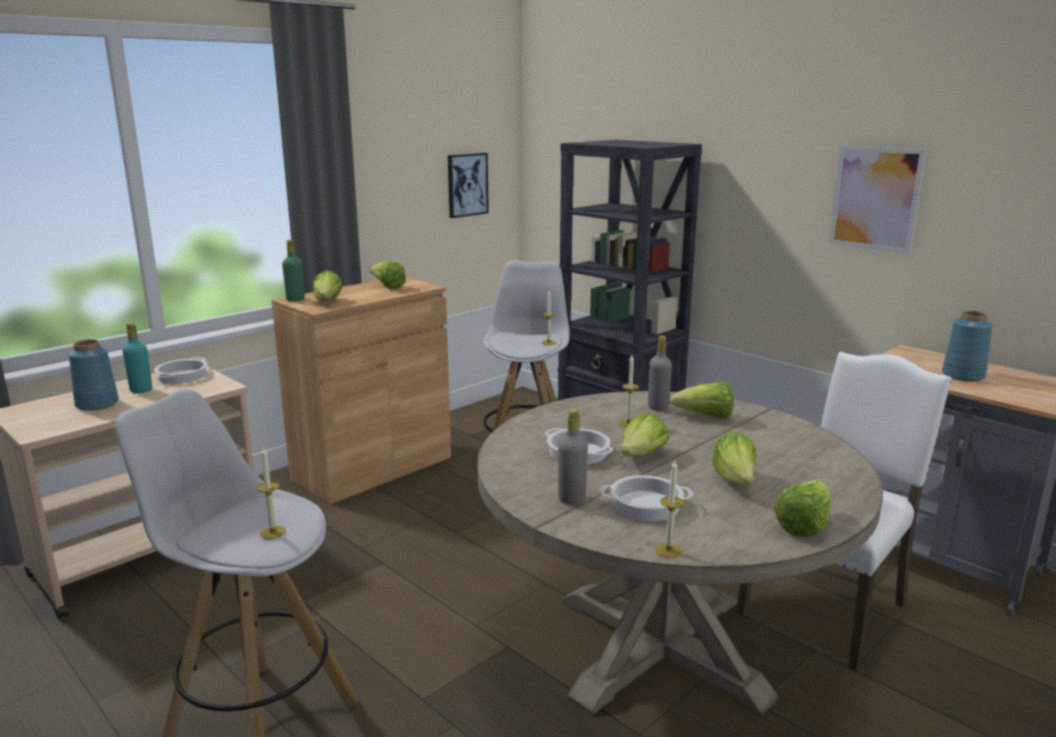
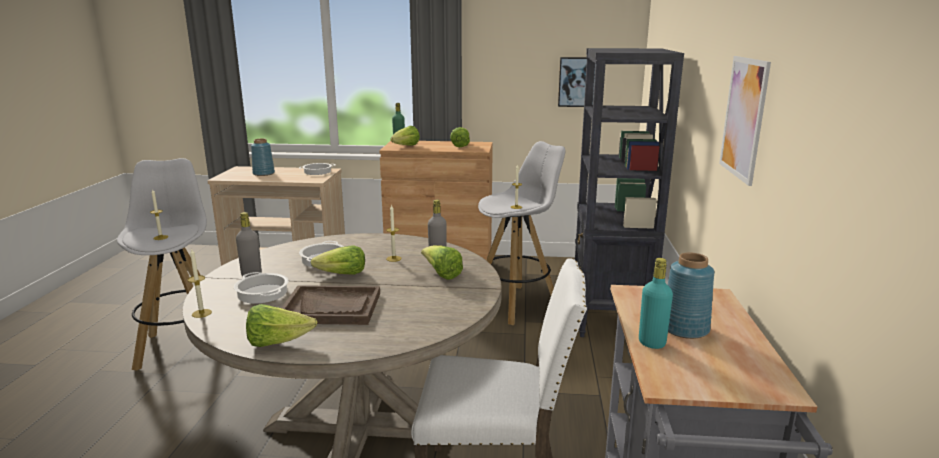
camera: 50 degrees right, 0 degrees up
(141, 390) = (290, 173): turquoise bottle -> turquoise bottle (652, 343)
(735, 481) = (331, 307): lettuce -> brown tray

